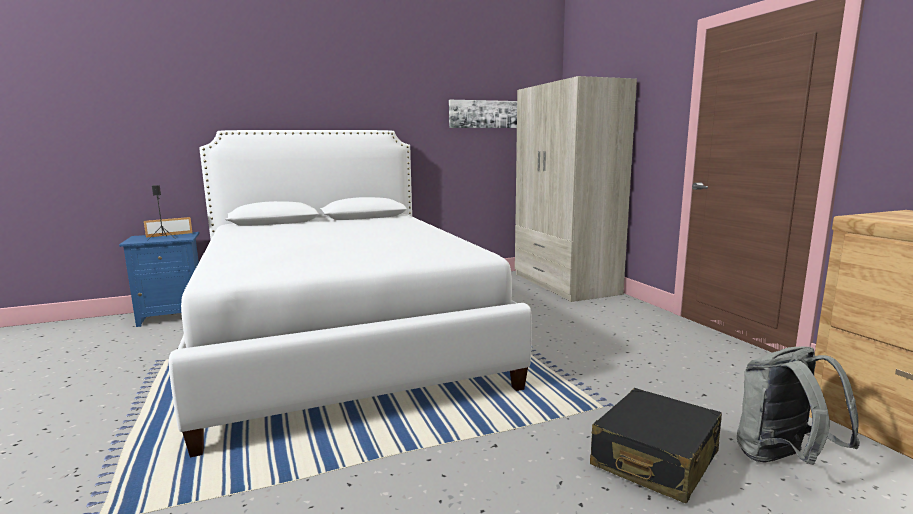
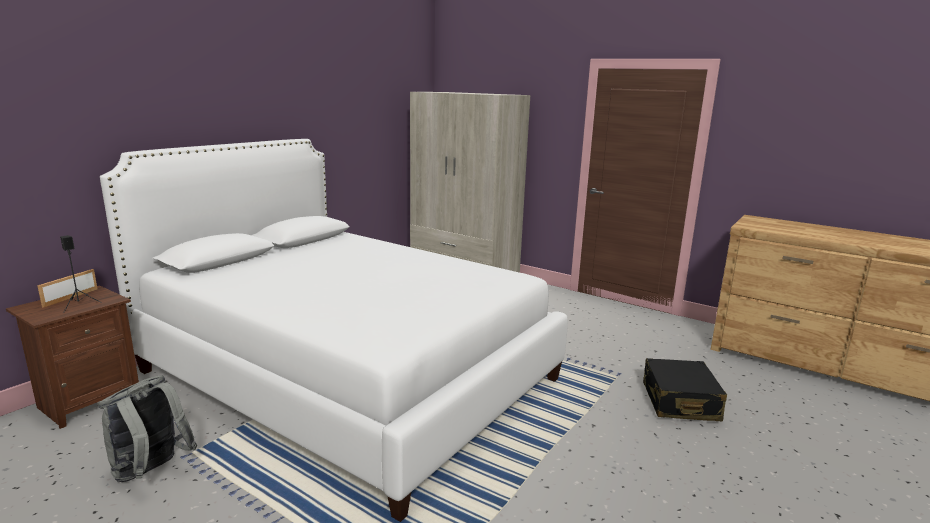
camera: 35 degrees left, 5 degrees up
(173, 316) = (88, 401): blue nightstand -> brown nightstand
(486, 114) = (379, 115): picture -> none
(782, 460) = (728, 380): grey backpack -> grey backpack (151, 472)

